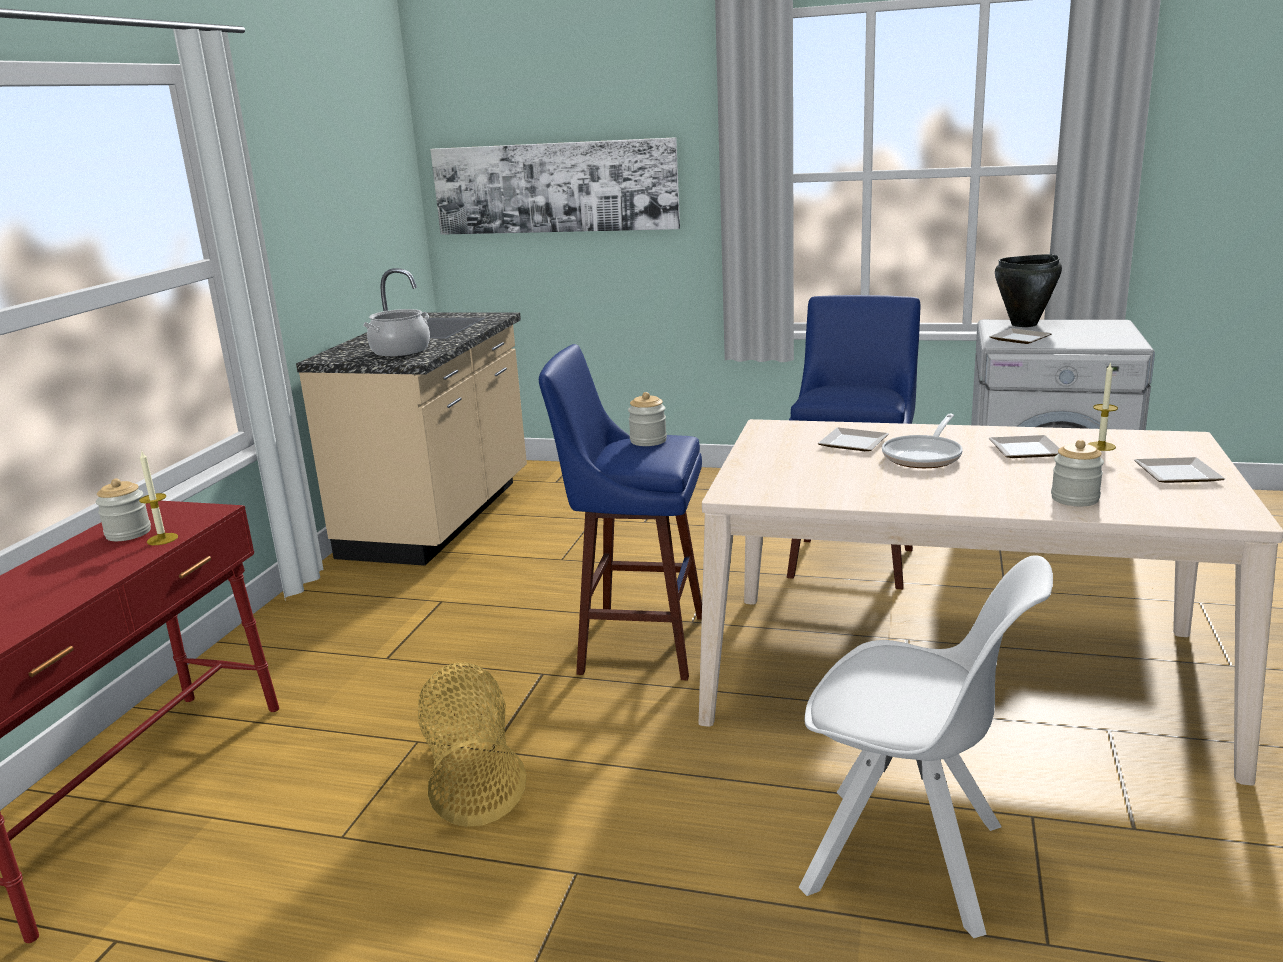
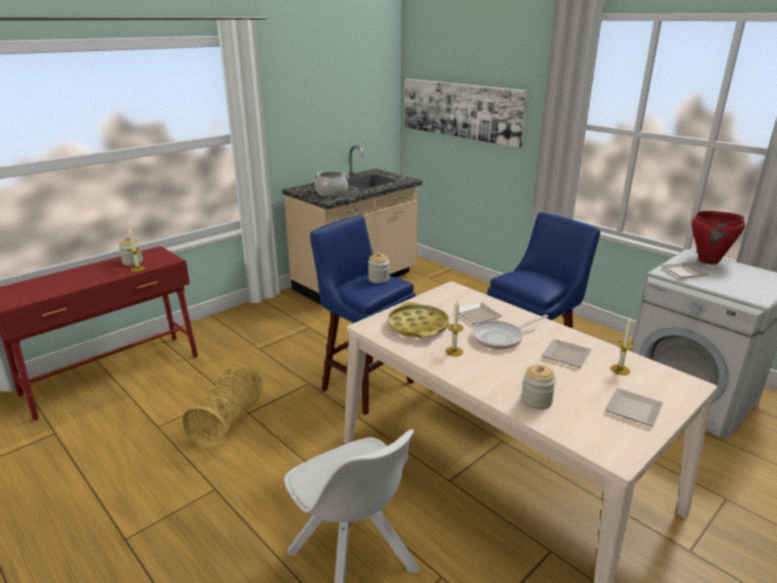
camera: 30 degrees right, 5 degrees up
(800, 474) = (418, 326): none -> yellow tray
(896, 484) = (454, 351): none -> candle
(1024, 324) = (709, 261): black cooking pot -> red cooking pot

